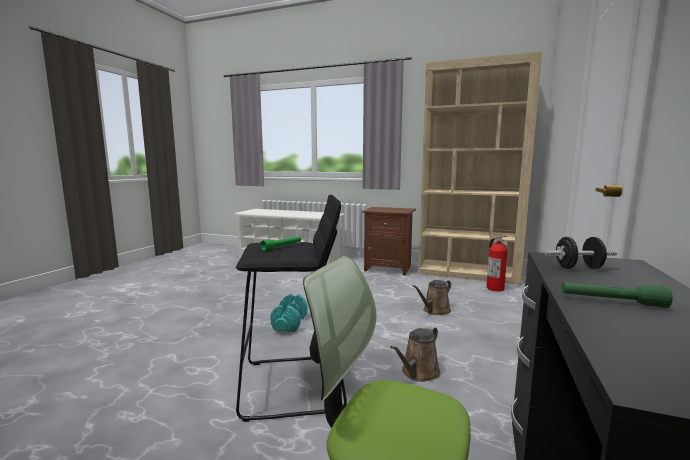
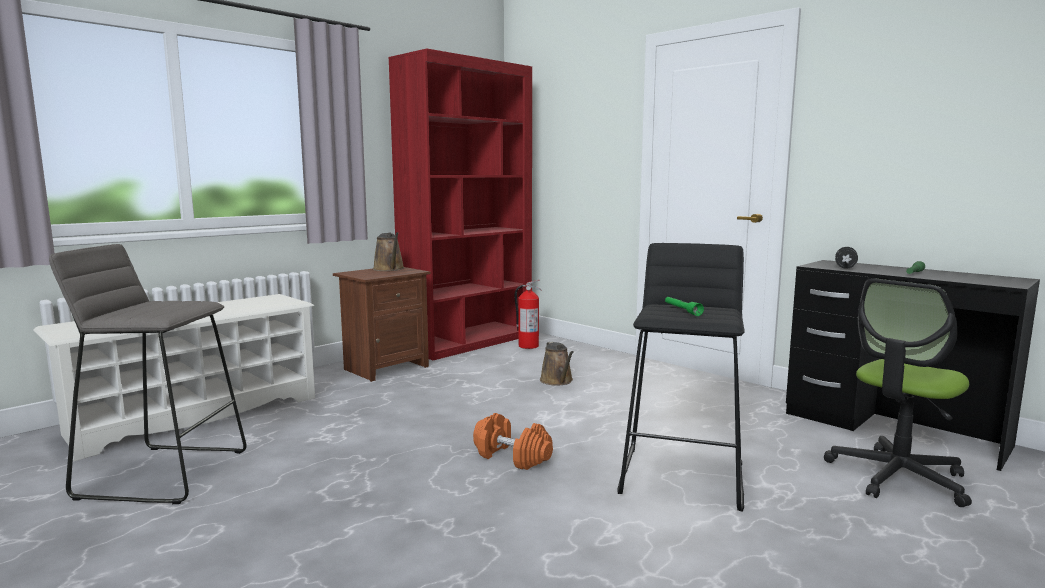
camera: 65 degrees left, 0 degrees up
(235, 270) = (164, 473): none -> grey stool
(289, 323) = (511, 457): turquoise dumbbell -> orange dumbbell
(418, 373) = (685, 419): brown watering can -> brown watering can (389, 269)
(468, 273) = (468, 342): beige bookcase -> red bookcase

